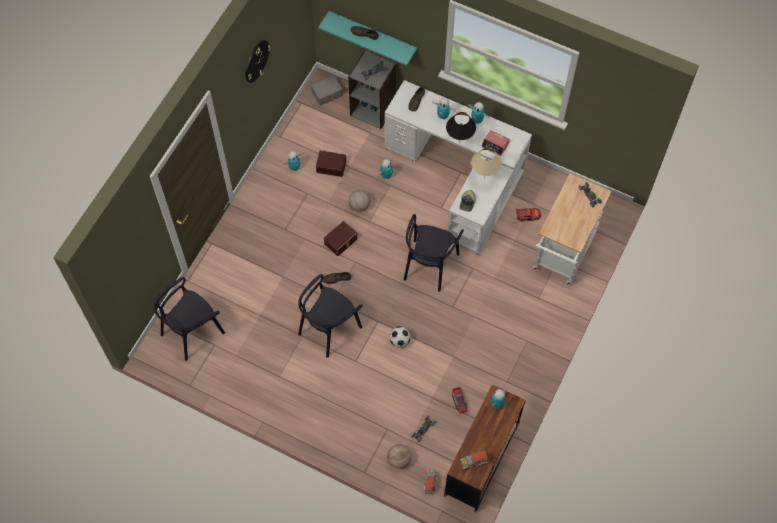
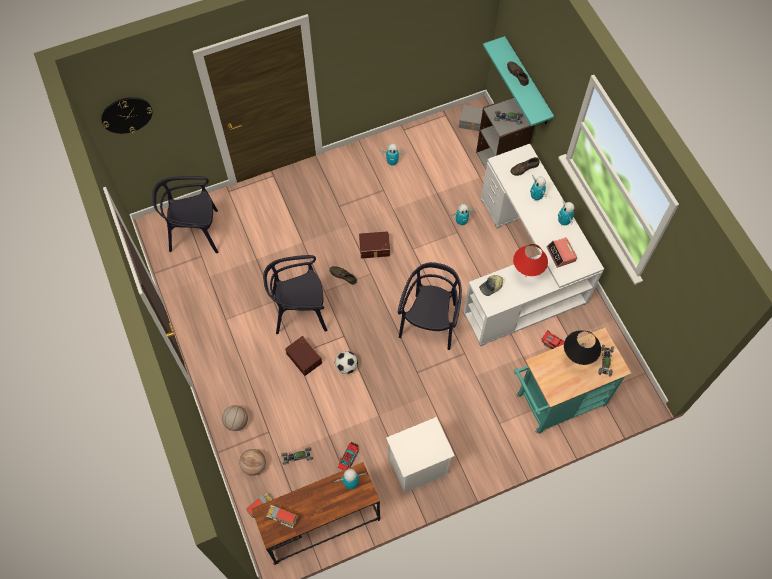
camera: 40 degrees right, 0 degrees up
(256, 61) = (392, 29): wall clock -> wall clock (126, 114)
(331, 166) = (423, 182): brown storage box -> brown storage box (305, 357)
(359, 206) = (416, 230): basketball -> basketball (236, 422)
(429, 265) = (429, 322): black chair -> black chair turned 135 degrees clockwise
(459, 143) = (529, 230): black table lamp -> black table lamp (575, 361)
(484, 178) = (525, 277): beige table lamp -> red table lamp
(511, 370) = (417, 467): none -> white nightstand
(563, 255) = (556, 403): white cart -> turquoise cart

